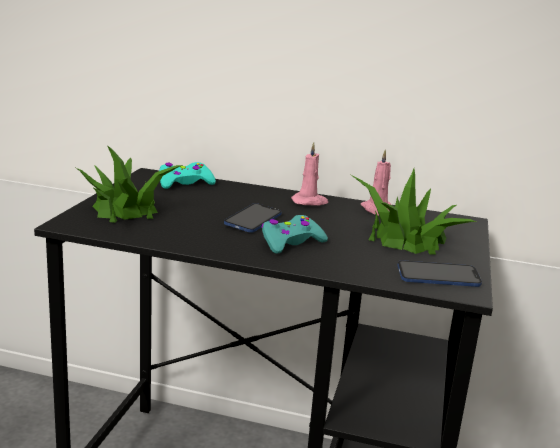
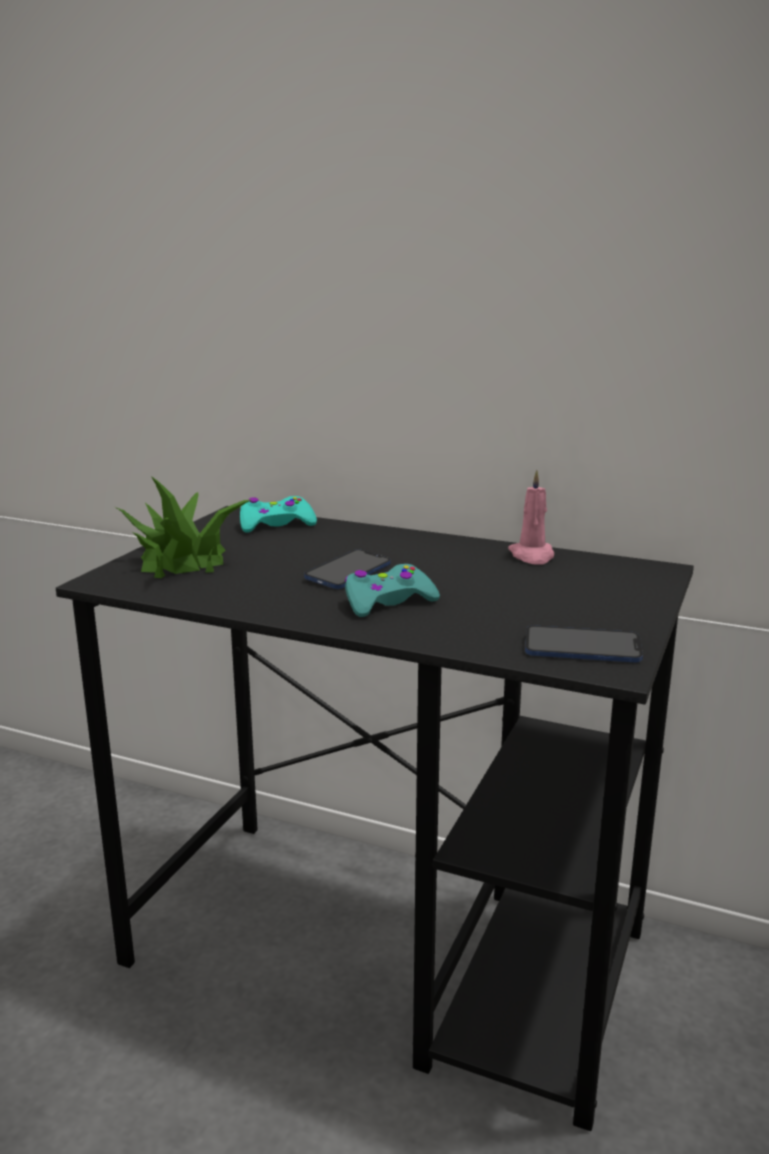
camera: 10 degrees right, 0 degrees up
(309, 202) = (438, 546): pink candle -> none
(406, 239) = (556, 595): potted plant -> none

